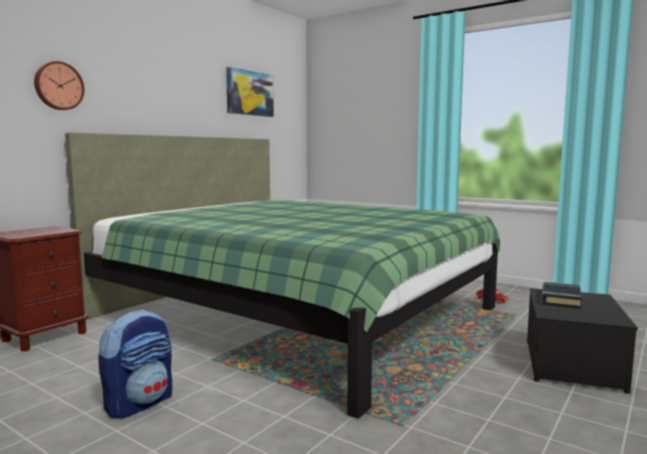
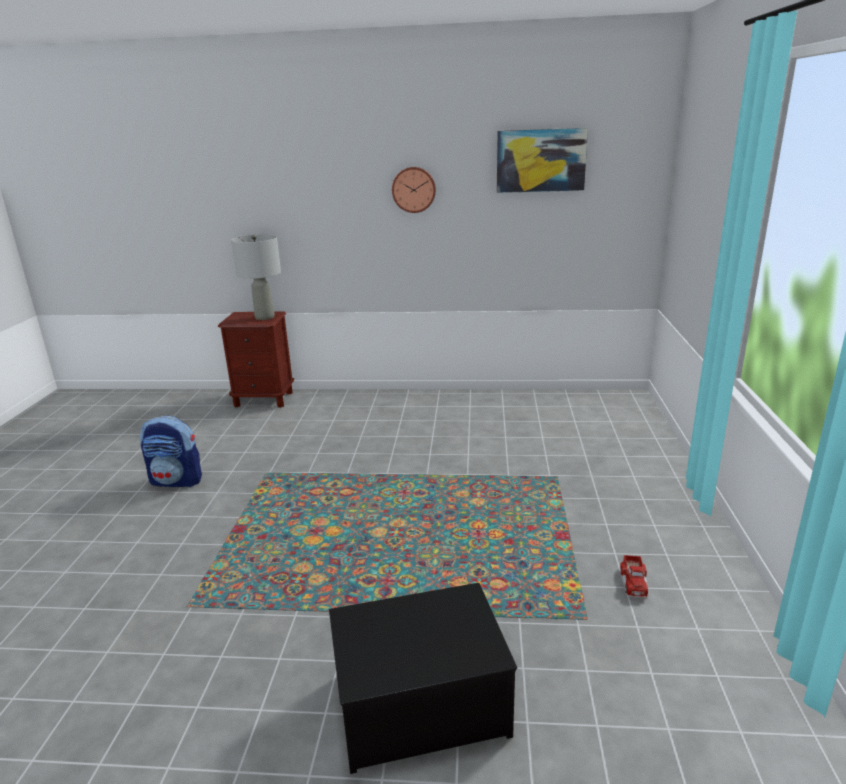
camera: 60 degrees right, 15 degrees up
(51, 229) = (264, 317): none -> grey table lamp
(58, 86) = (285, 186): wall clock -> wall clock (414, 189)
(295, 313) = (412, 464): green bed -> none
(560, 299) = (436, 617): black book -> none

